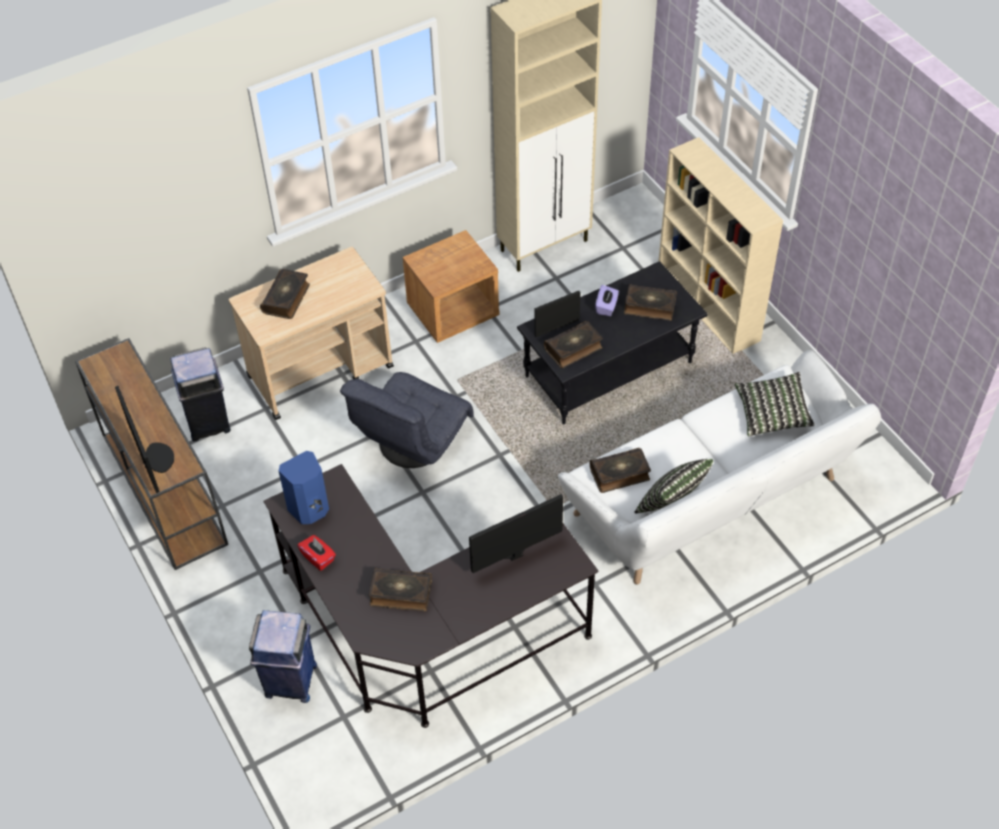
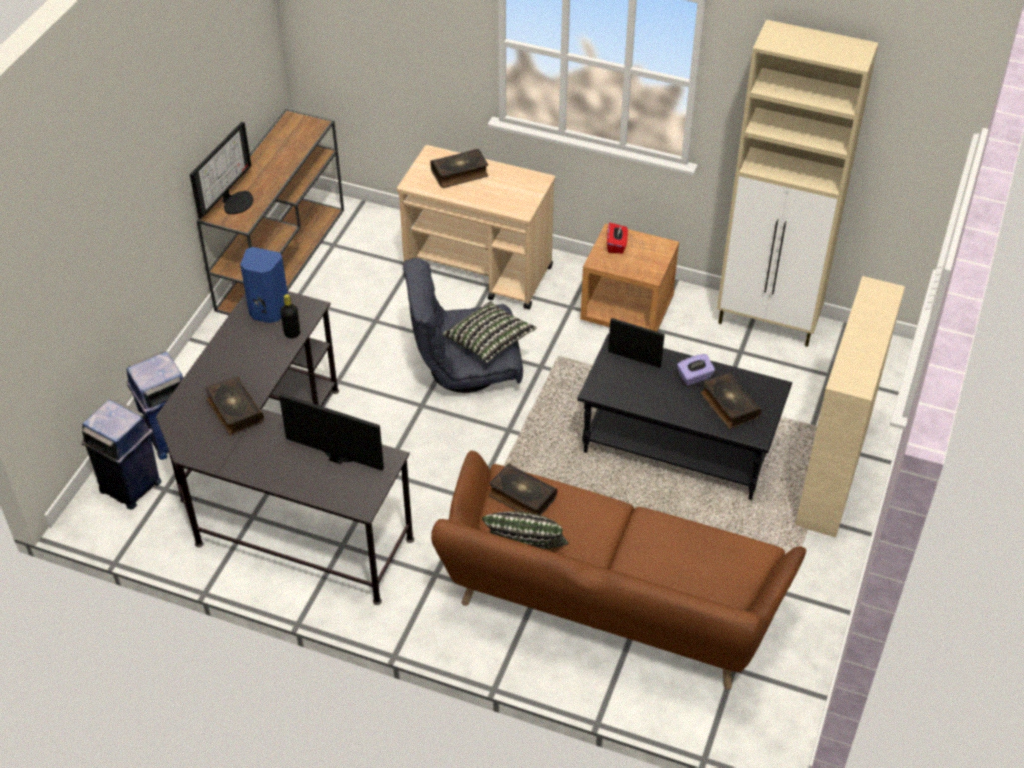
camera: 50 degrees right, 5 degrees down
(209, 422) = (365, 243): blue trash can -> blue trash can (131, 487)
(318, 558) = (226, 343): red tissue box -> red tissue box (616, 245)
(352, 508) = (292, 334): none -> black bottle
(573, 349) = (622, 383): book -> none
(712, 500) = (608, 607): white sofa -> brown sofa
(772, 413) = (706, 568): pillow -> pillow (489, 342)

